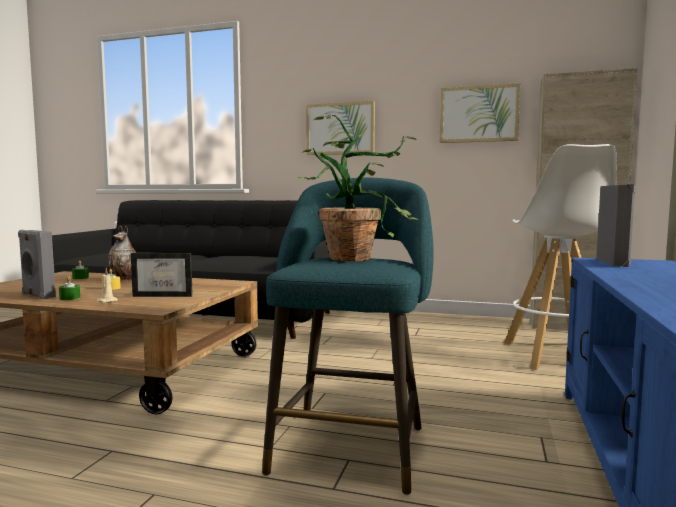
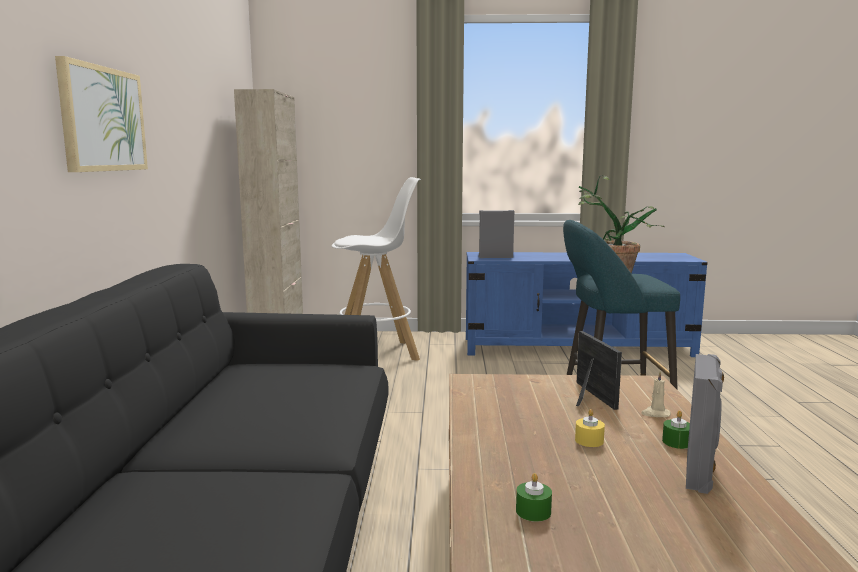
camera: 105 degrees left, 5 degrees up
(125, 280) = (520, 454): vase -> none
(478, 114) = (202, 118): picture -> none

